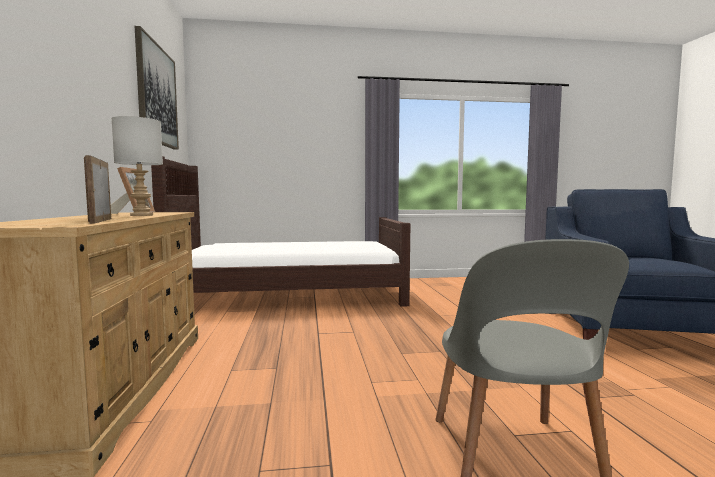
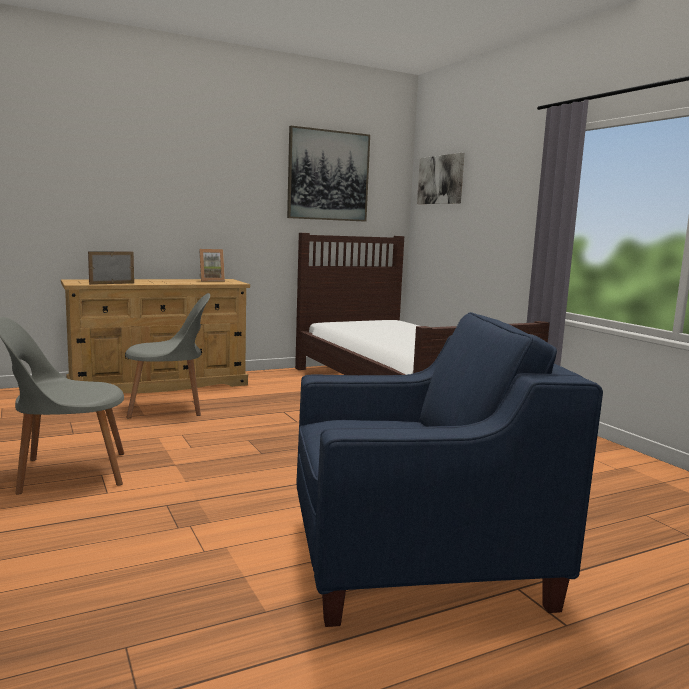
camera: 70 degrees right, 5 degrees up
(141, 215) = (178, 282): grey table lamp -> none
(236, 117) = (441, 180): none -> picture
(249, 385) = (169, 407): none -> grey chair

